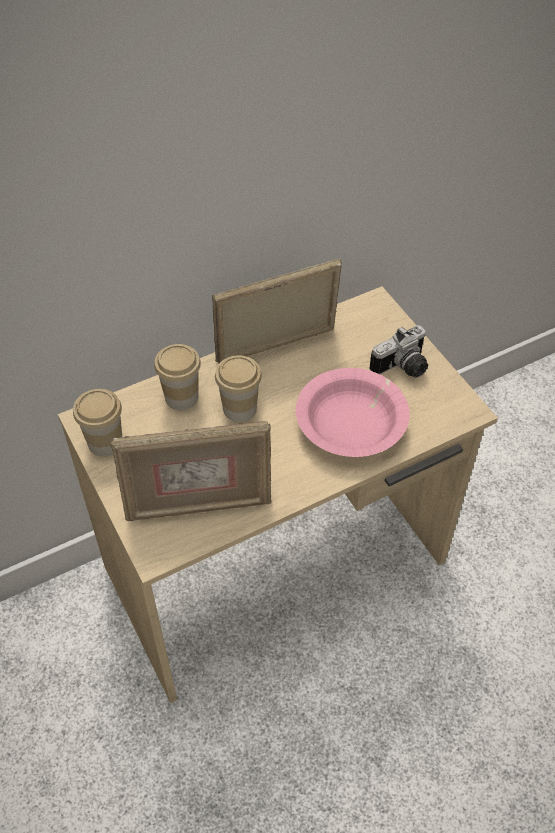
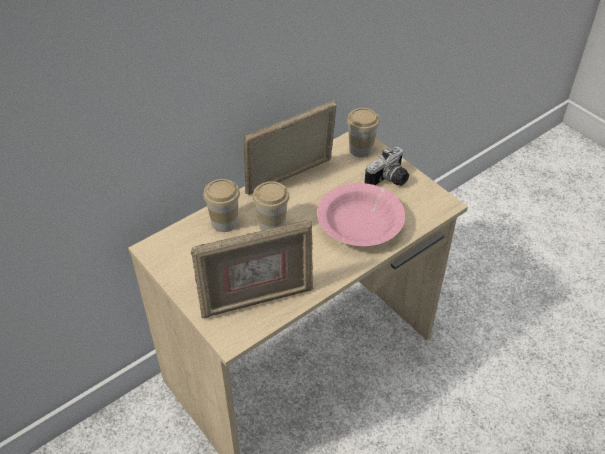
camera: 10 degrees left, 5 degrees down
(105, 442) = (171, 263): cup -> cup (361, 149)

